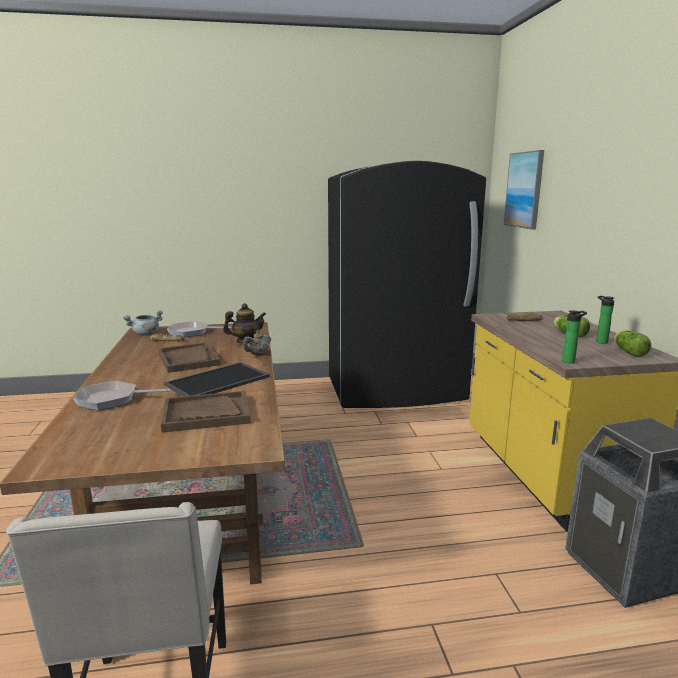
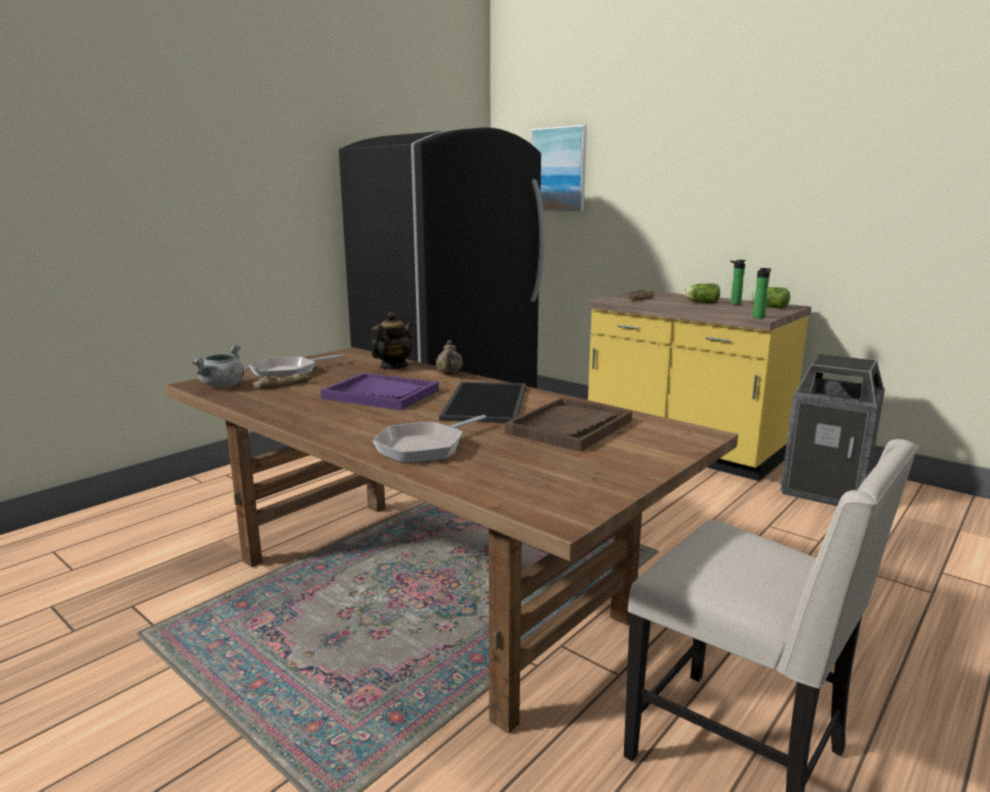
camera: 40 degrees left, 0 degrees up
(188, 359) = (381, 394): brown tray -> purple tray

